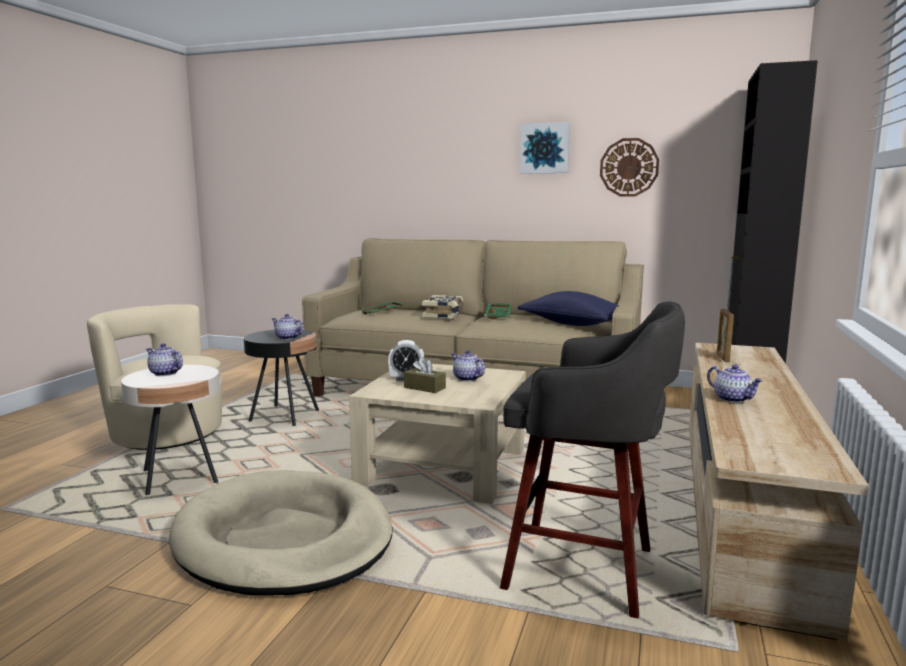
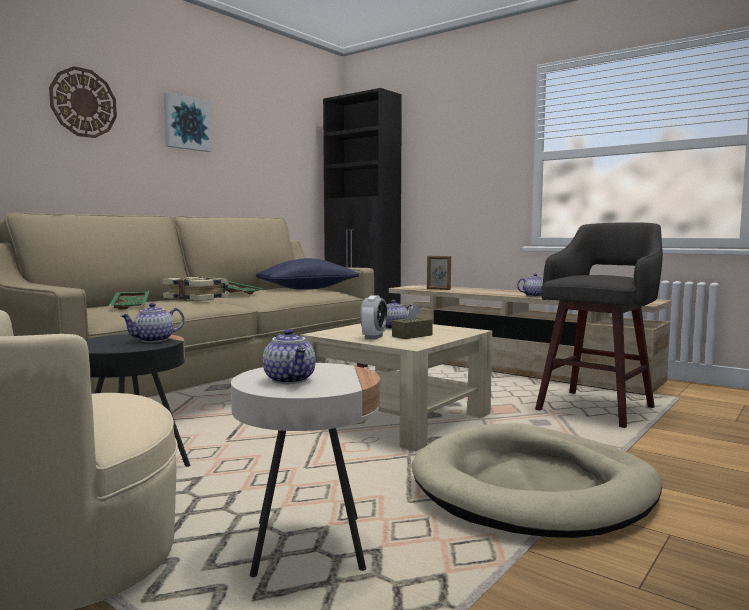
camera: 70 degrees left, 5 degrees down
(164, 373) = (291, 380): teapot -> teapot turned 75 degrees counterclockwise
(629, 167) = (254, 153): wall clock -> wall clock (83, 103)

